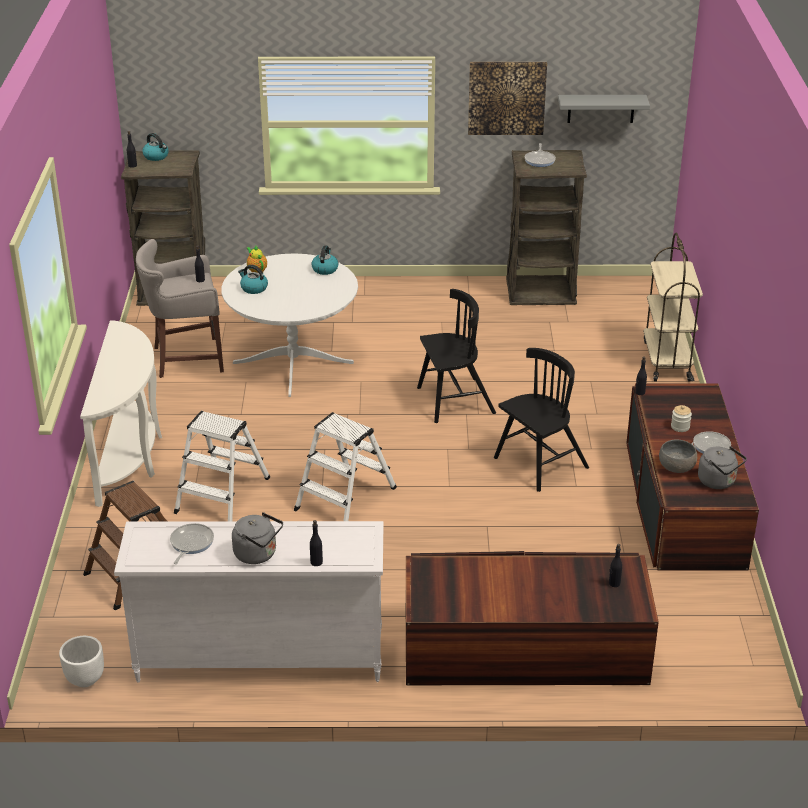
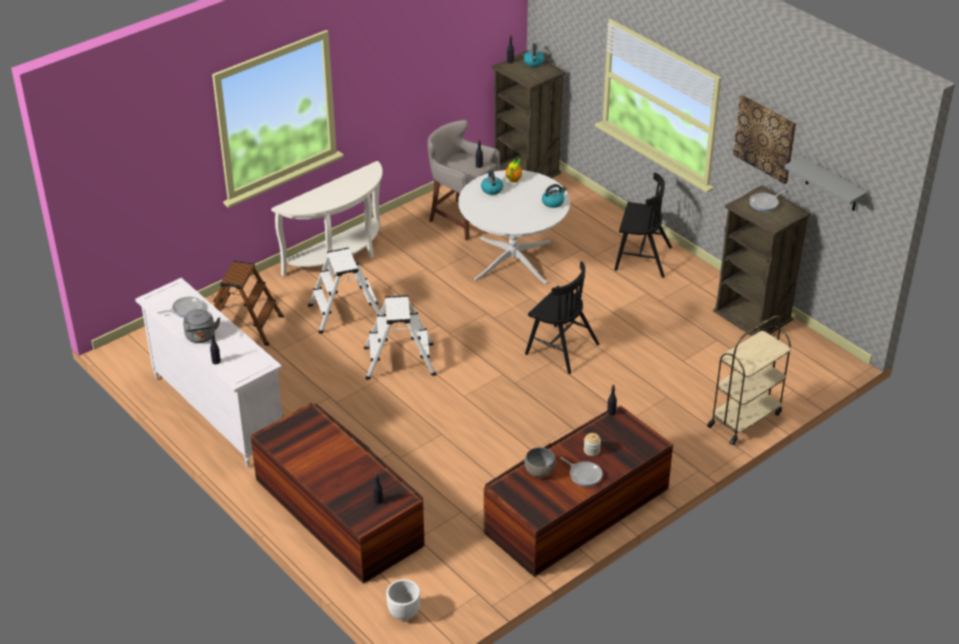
camera: 50 degrees right, 5 degrees up
(85, 680) = (139, 360): white planter -> white planter (403, 613)
(537, 464) = (535, 421): black chair -> black chair (639, 258)
(719, 482) = (546, 498): grey kettle -> none

